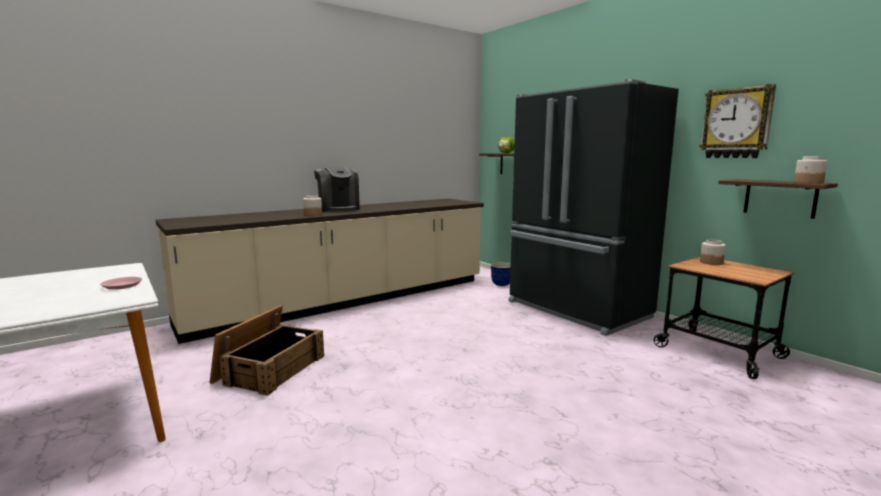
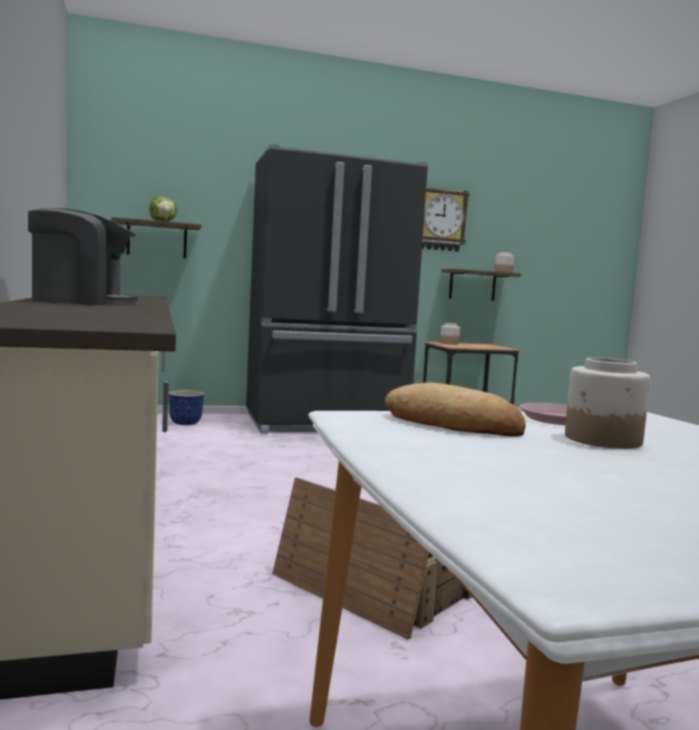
camera: 70 degrees left, 5 degrees down
(109, 275) = (452, 424): none -> bread
(312, 214) = (135, 308): jar -> jar (602, 440)

